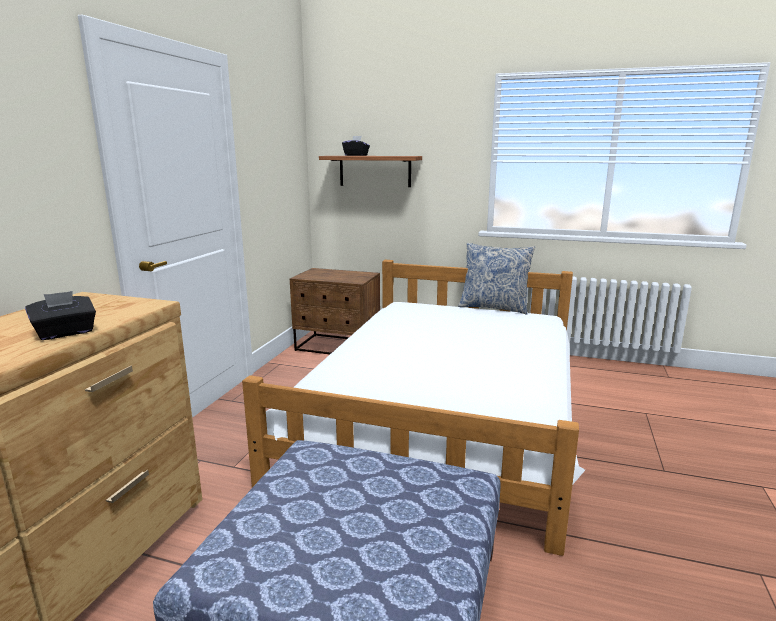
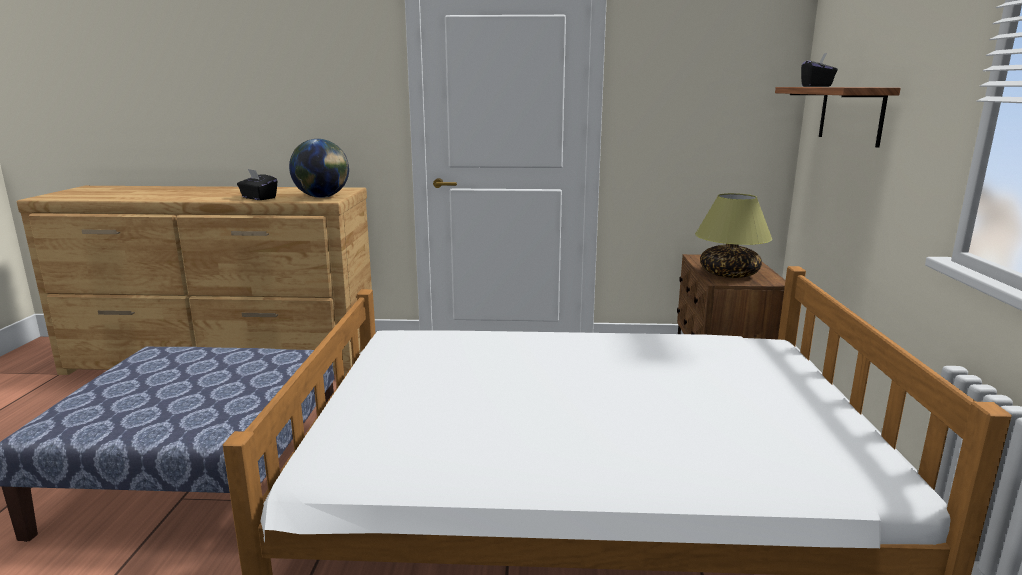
camera: 75 degrees right, 0 degrees up
(127, 306) = (322, 197): none -> globe
(347, 278) = (729, 274): none -> table lamp
(494, 307) = (876, 421): pillow -> none

